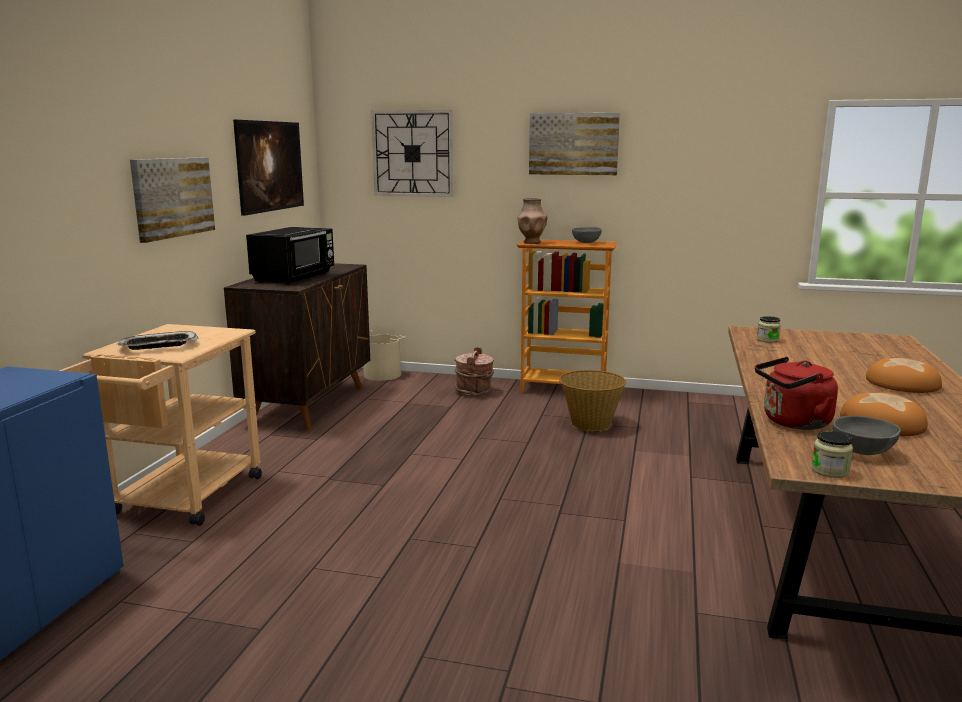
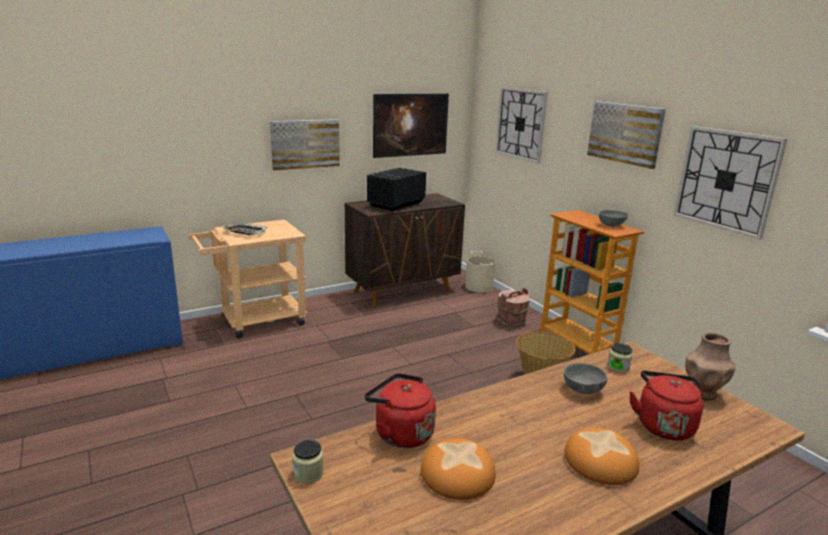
camera: 45 degrees right, 5 degrees up
(295, 277) = (395, 205): black microwave -> black microwave turned 150 degrees clockwise
(531, 242) = (567, 215): brown vase -> brown vase (703, 393)
(697, 172) = (726, 180): none -> wall clock
(864, 452) = (369, 480): grey bowl -> grey bowl (582, 390)
(868, 356) = (663, 425): none -> red kettle

